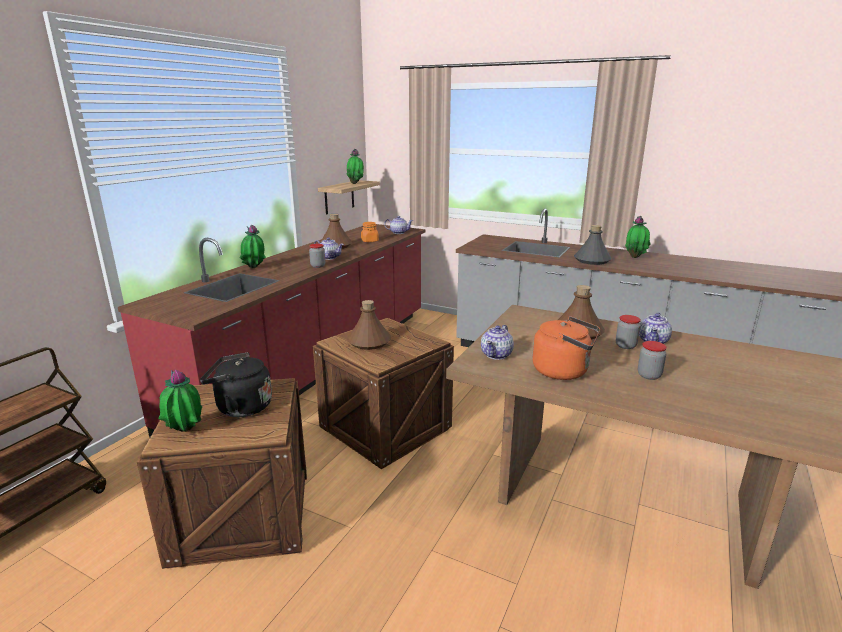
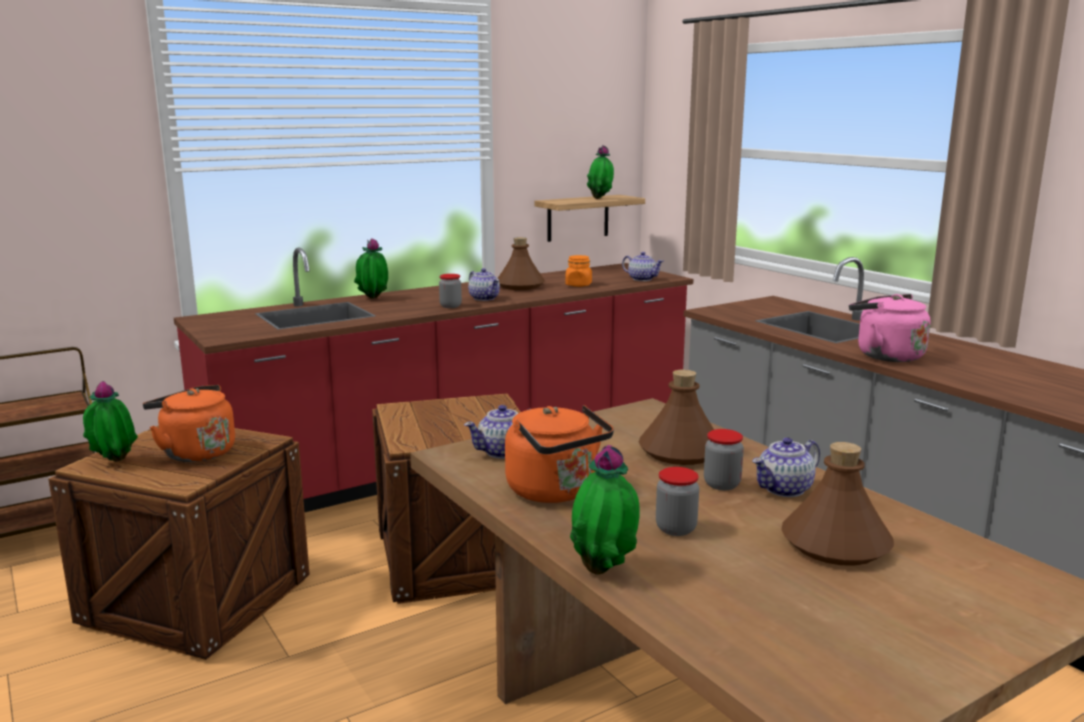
camera: 30 degrees right, 5 degrees down
(240, 407) = (195, 452): black kettle -> orange kettle
(369, 342) = (436, 417): brown bottle -> brown bottle (835, 544)
(592, 260) = (885, 355): grey bottle -> pink kettle
(635, 257) = (987, 362): potted plant -> potted plant (604, 571)

